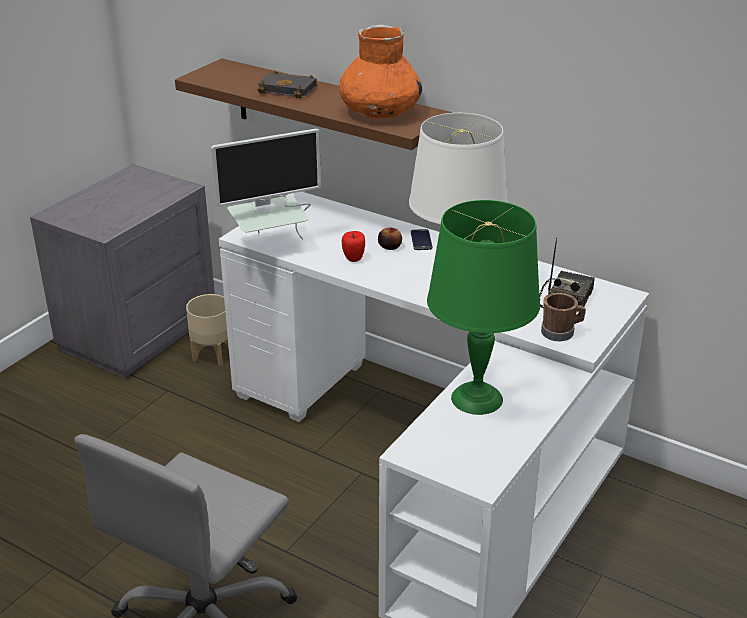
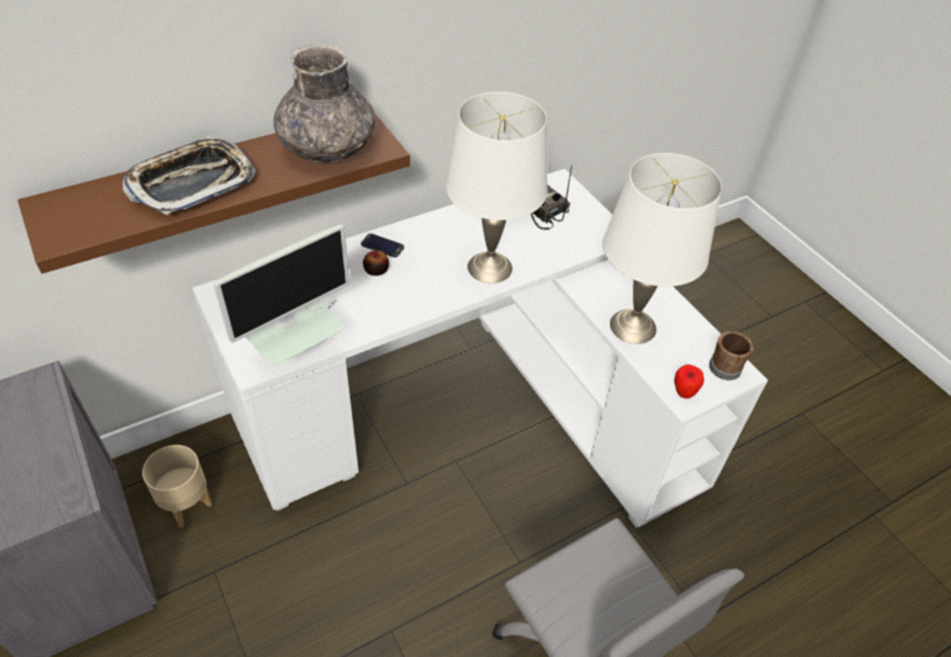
camera: 65 degrees left, 15 degrees up
(270, 245) = (296, 354): monitor -> monitor turned 45 degrees clockwise
(289, 89) = (192, 182): black book -> tray
(353, 259) = (377, 304): apple -> apple (683, 393)
(380, 113) = (328, 148): orange vase -> grey vase
(477, 398) = (632, 325): green table lamp -> white table lamp
(561, 332) = (589, 237): brown mug -> brown mug (725, 365)

